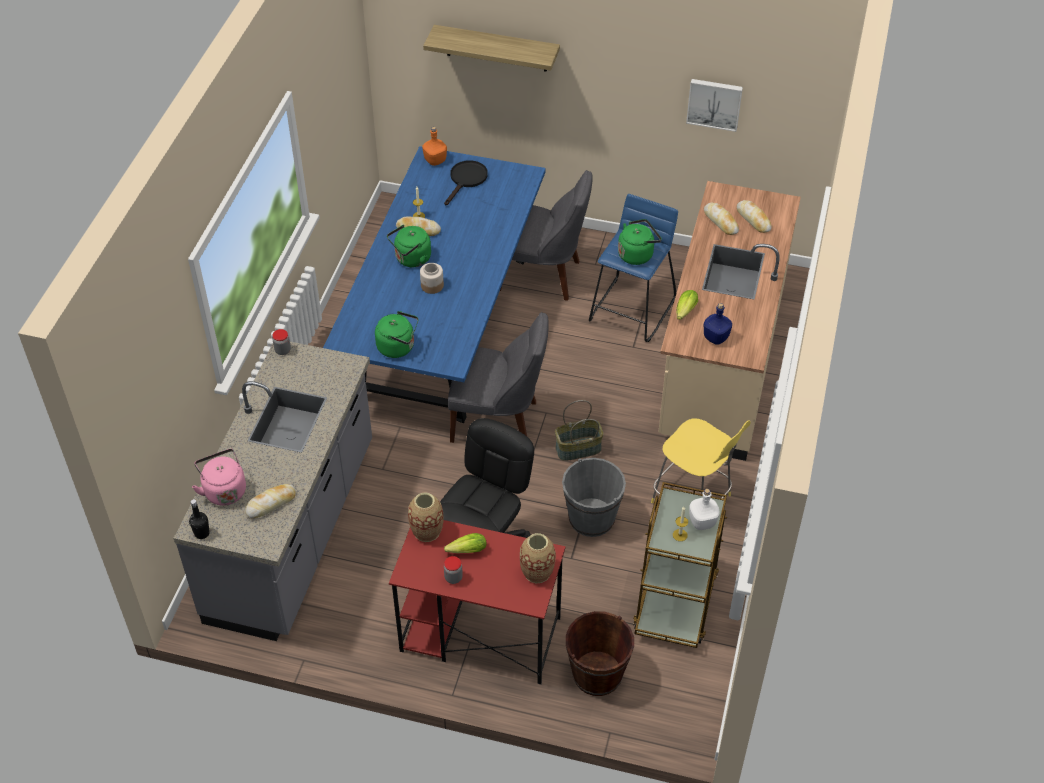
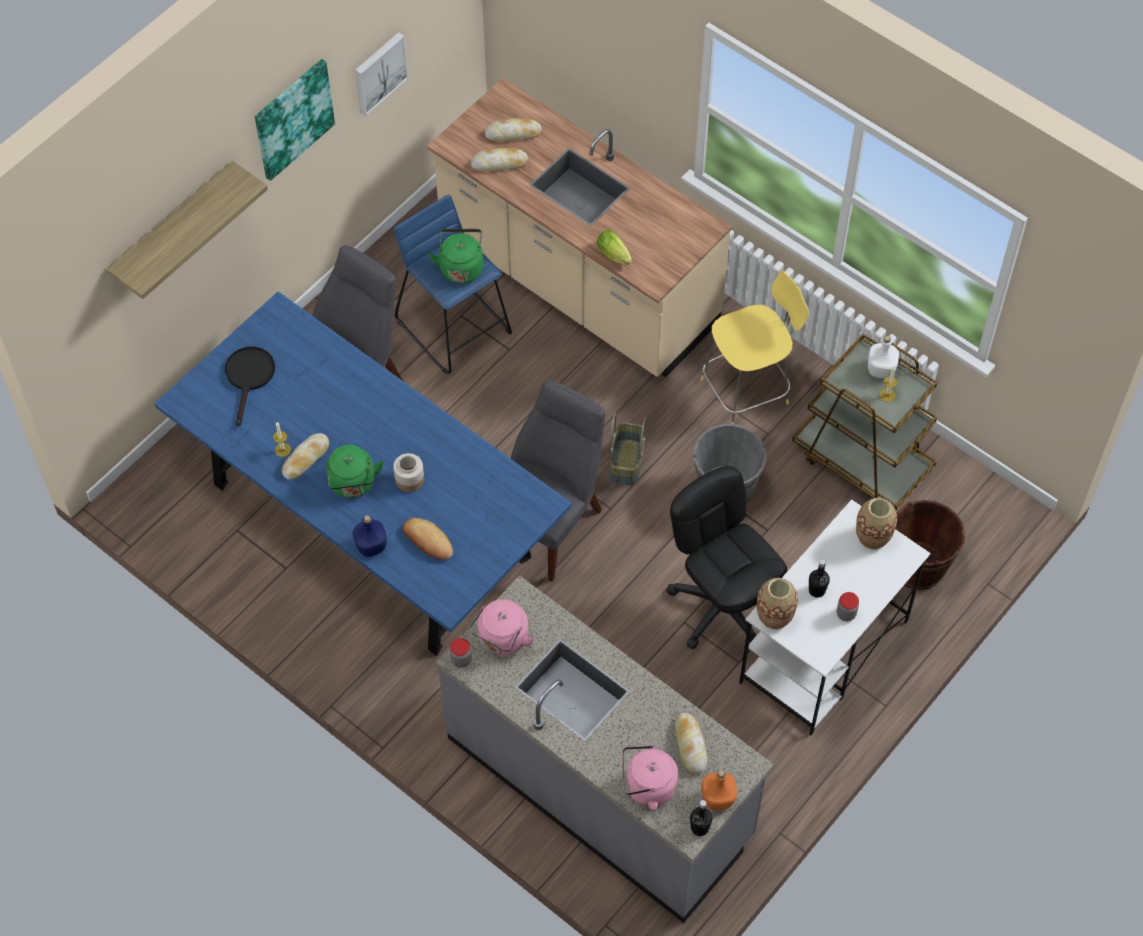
camera: 65 degrees left, 10 degrees up
(309, 366) = (502, 640): none -> pink kettle
(387, 313) = (428, 541): none -> bread
(398, 347) = (489, 549): green kettle -> none
(435, 161) = (194, 396): orange bottle -> orange bottle (718, 798)
(465, 551) = (816, 590): lettuce -> black bottle
(466, 180) = (249, 377): black frying pan -> black frying pan turned 45 degrees clockwise
(479, 634) = (823, 652): red desk -> white desk
(623, 63) = (293, 118): none -> picture
(715, 337) = (666, 245): blue bottle -> blue bottle (370, 546)

